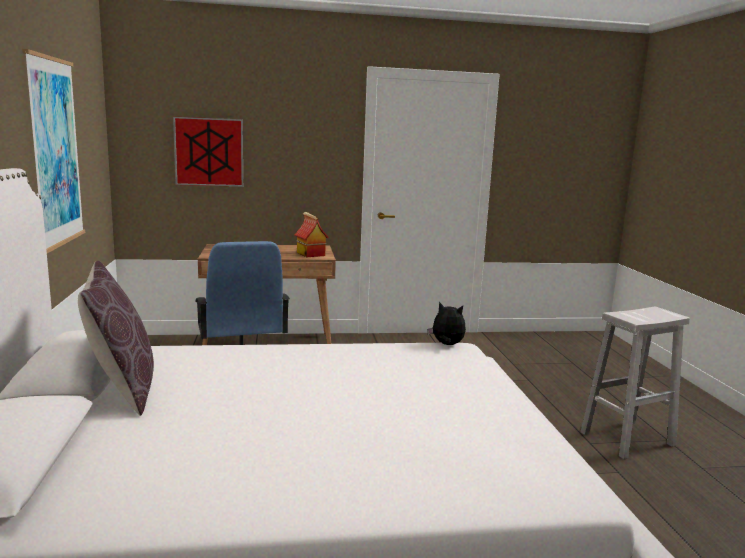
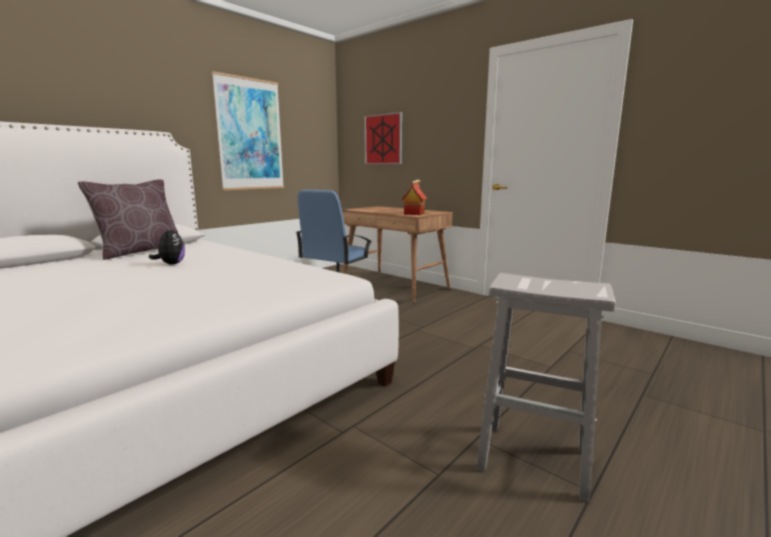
camera: 50 degrees right, 0 degrees up
(447, 345) = (338, 275): plush toy -> plush toy (171, 264)

